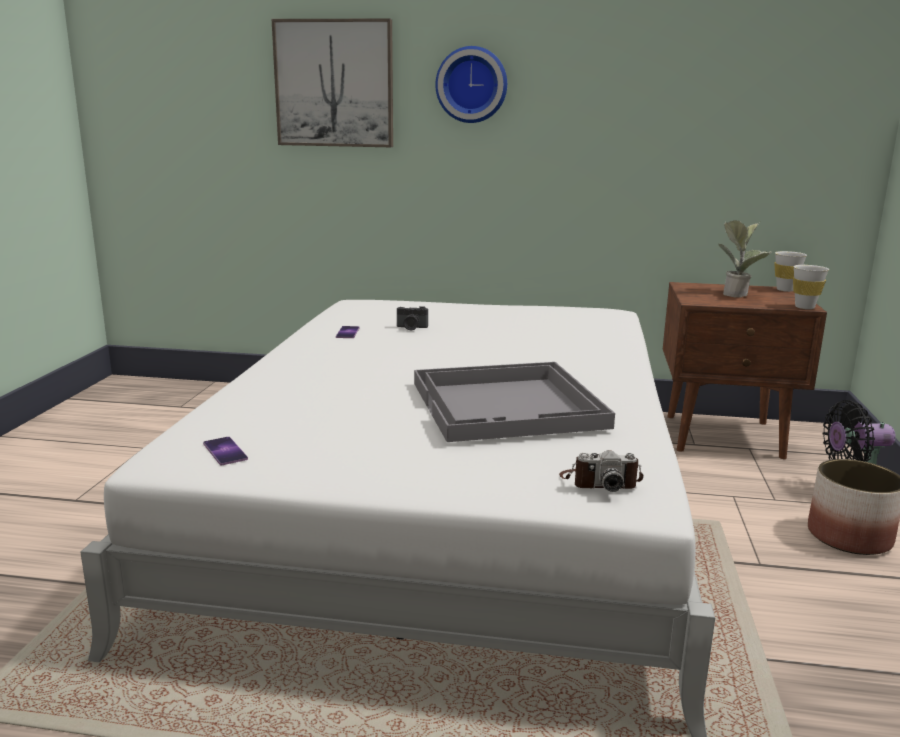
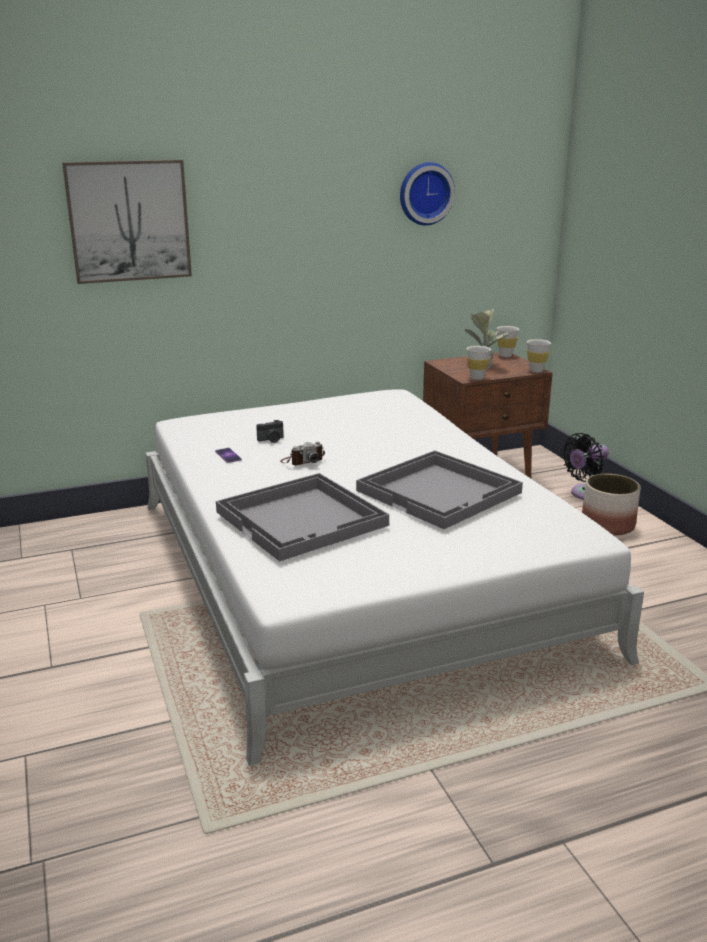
camera: 30 degrees left, 5 degrees up
(225, 451) = (313, 577): phone -> none
(312, 395) = (303, 519): none -> grey tray
(472, 85) = (258, 215): wall clock -> wall clock (425, 193)
(600, 482) = (556, 530): camera -> camera (303, 461)
(709, 303) = (477, 378): none -> white cup

